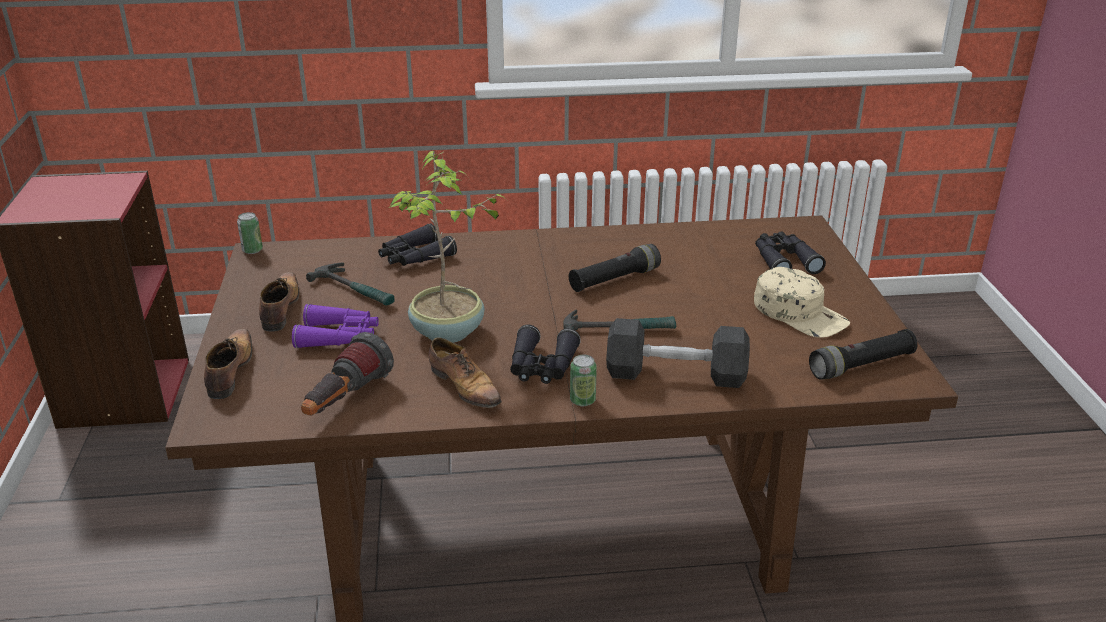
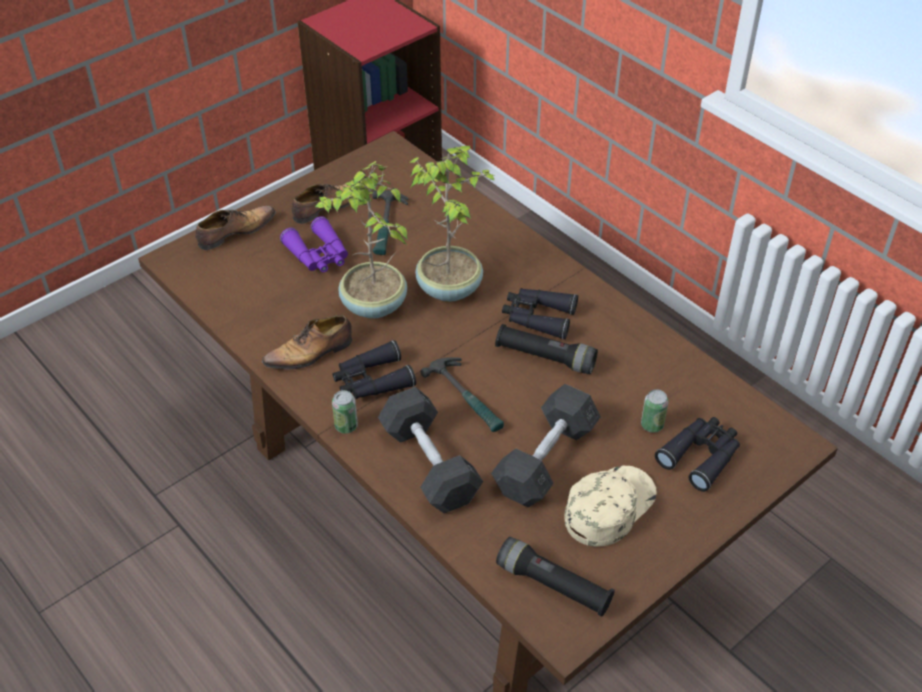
camera: 55 degrees right, 15 degrees up
(252, 250) = (391, 144): can -> can (652, 425)
(345, 401) = (245, 305): flashlight -> none
(414, 257) = (464, 227): black binoculars -> black binoculars (538, 317)
(465, 386) = (311, 353): shoe -> shoe turned 45 degrees clockwise
(478, 289) = (450, 287): none -> potted plant
(725, 320) = (545, 460): none -> grey dumbbell
(800, 313) = (608, 506): beige cap -> beige cap turned 150 degrees counterclockwise

